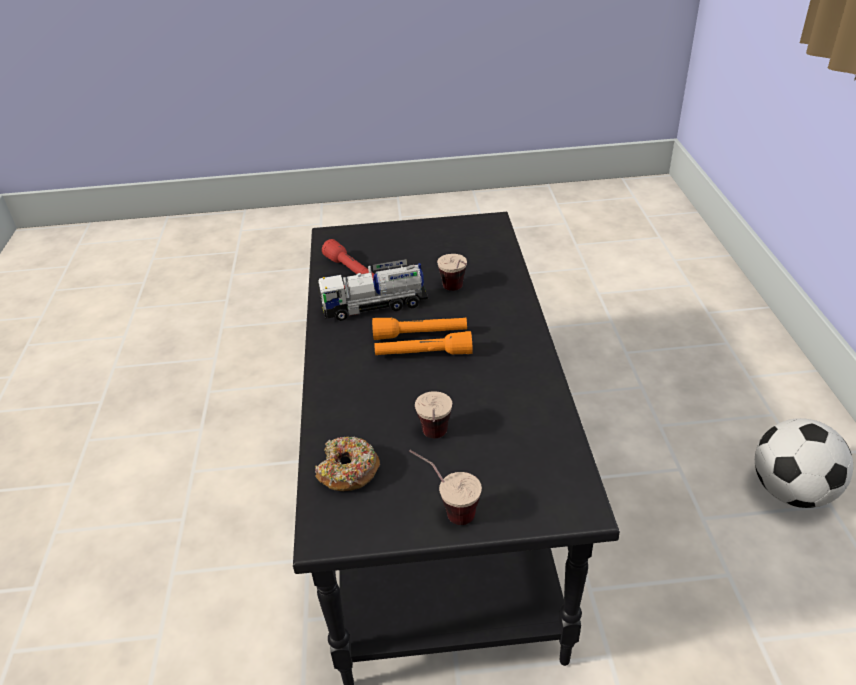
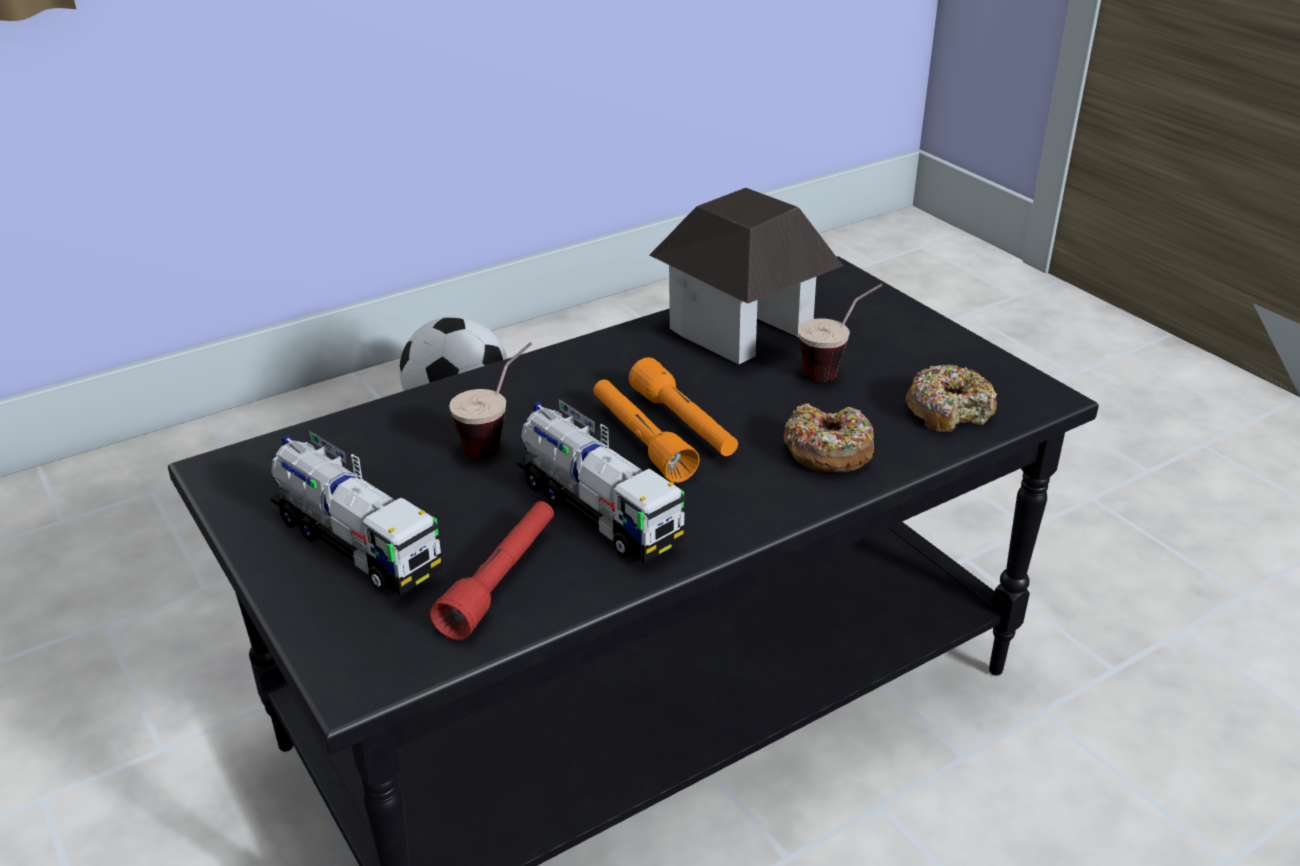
camera: 120 degrees left, 5 degrees down
(354, 398) = (827, 451): none -> donut
(408, 244) = (356, 544): none -> toy truck
(445, 508) = (921, 337): cup -> none
(517, 417) = (741, 329): none -> toy house

